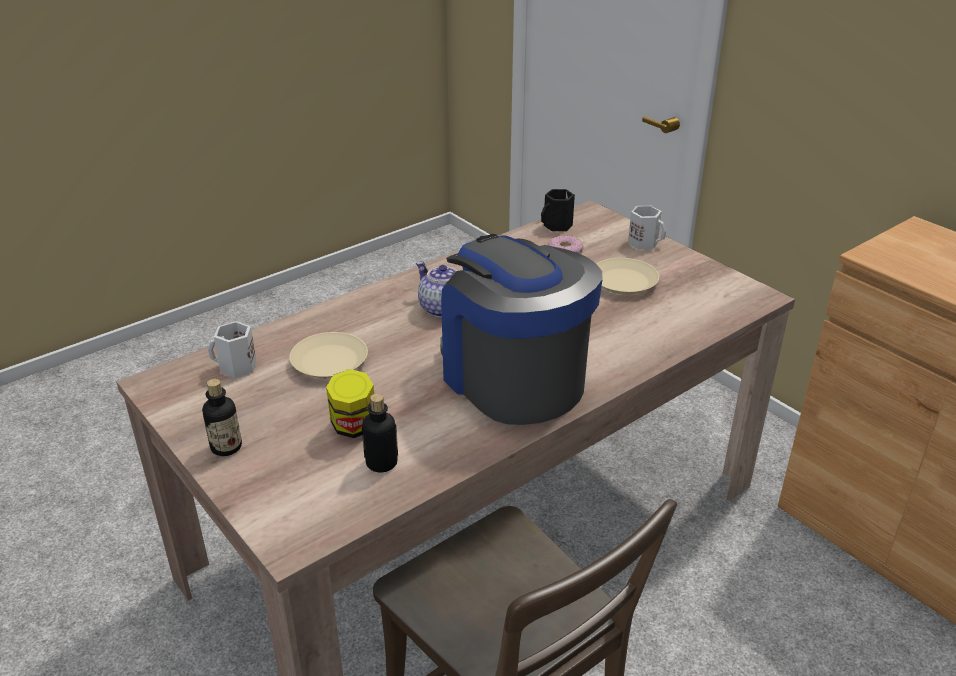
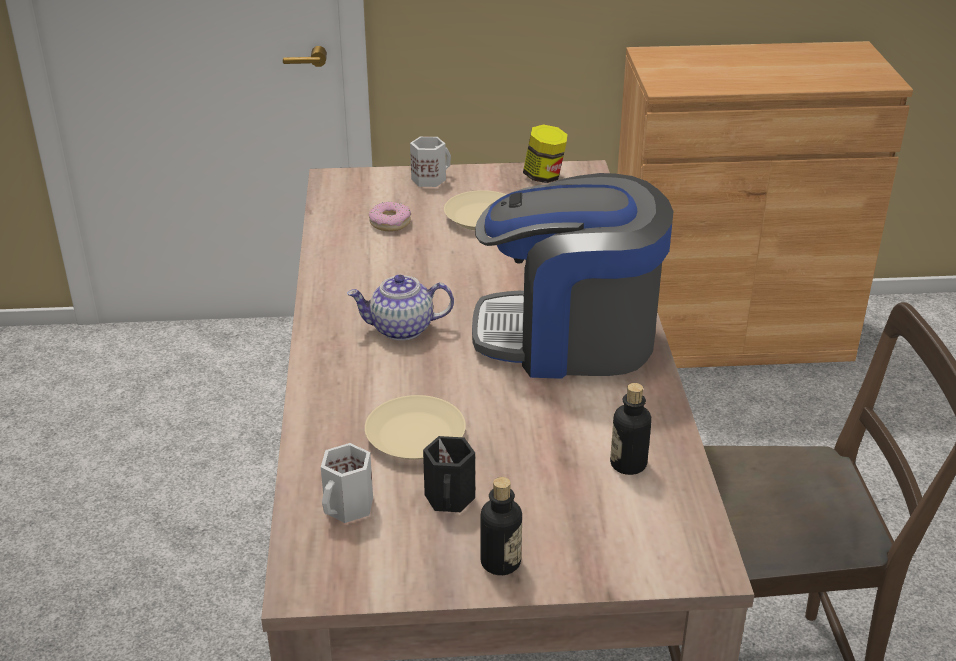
camera: 55 degrees left, 0 degrees up
(354, 427) = (552, 461): jar -> jar (544, 177)
(557, 226) = (334, 205): black mug -> black mug (451, 498)

